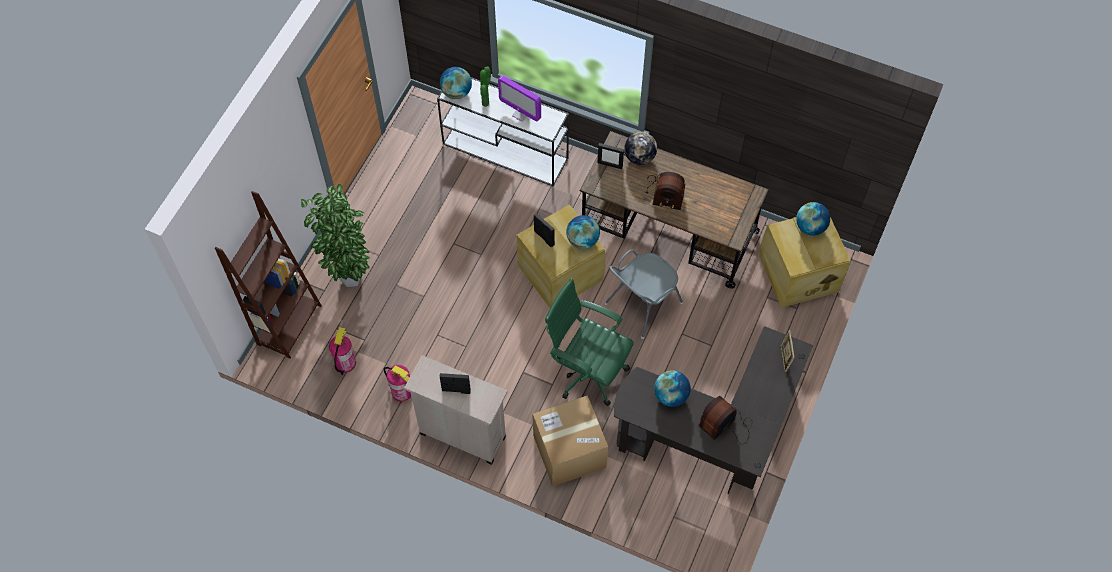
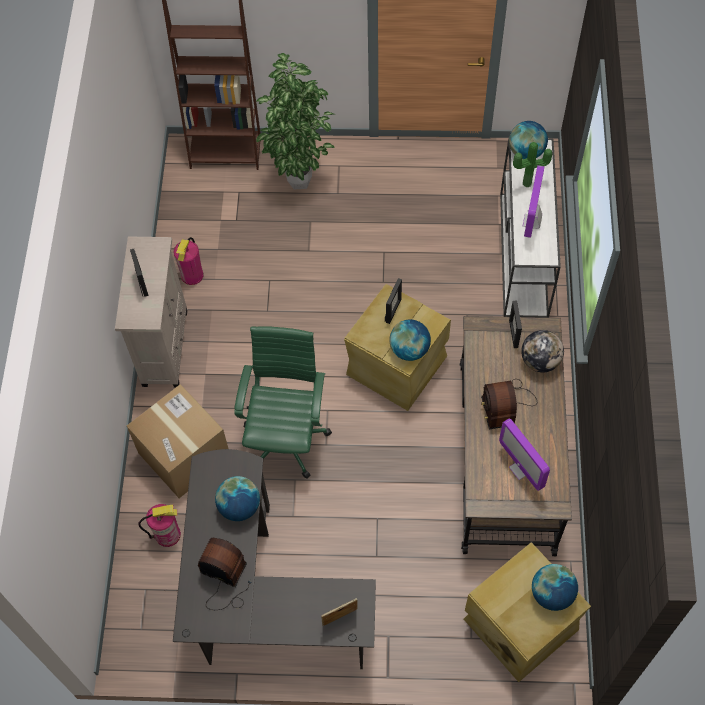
camera: 70 degrees right, 0 degrees up
(345, 363) = (204, 215): fire extinguisher -> fire extinguisher (168, 534)
(641, 305) = (394, 462): grey chair -> none
(718, 203) = (521, 469): none -> monitor

